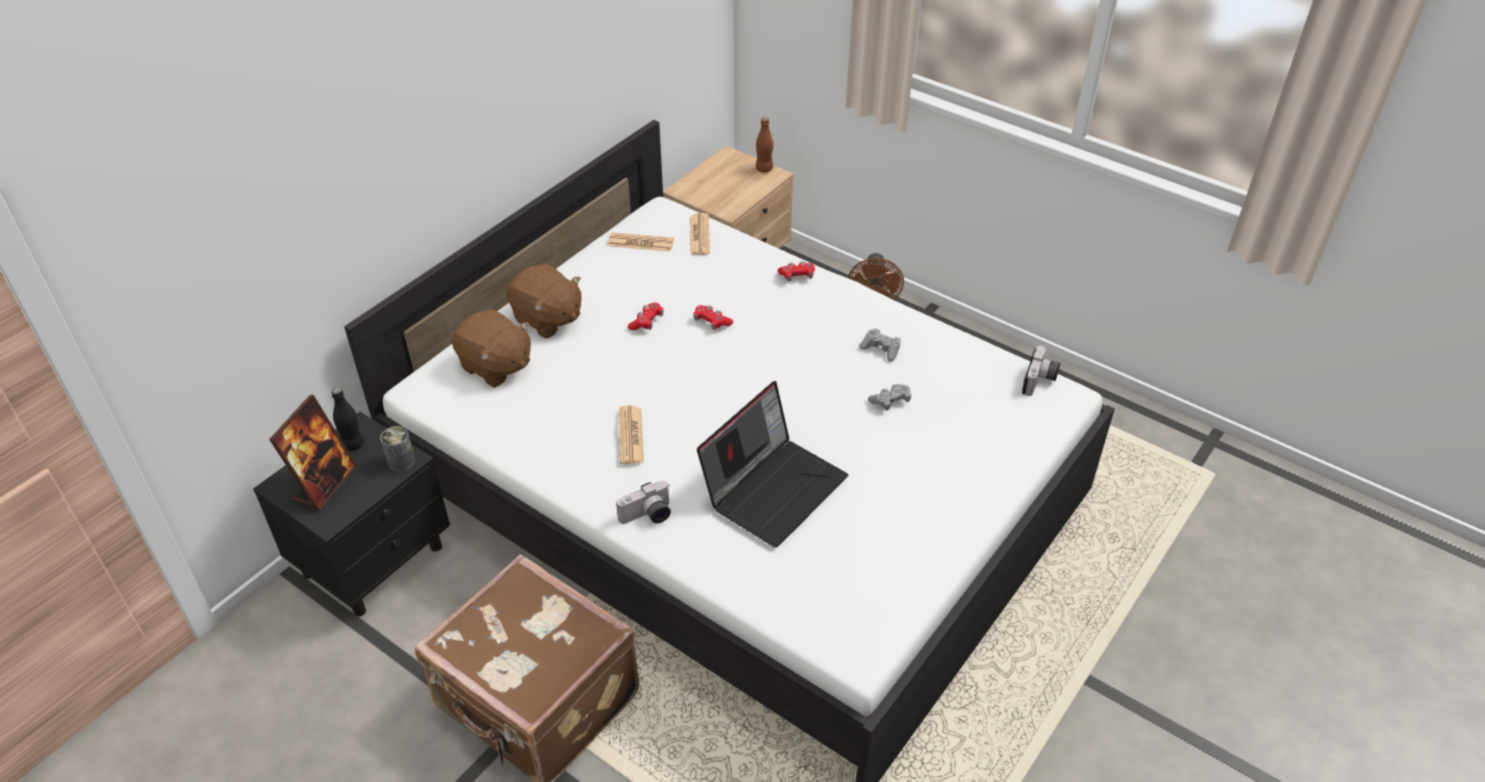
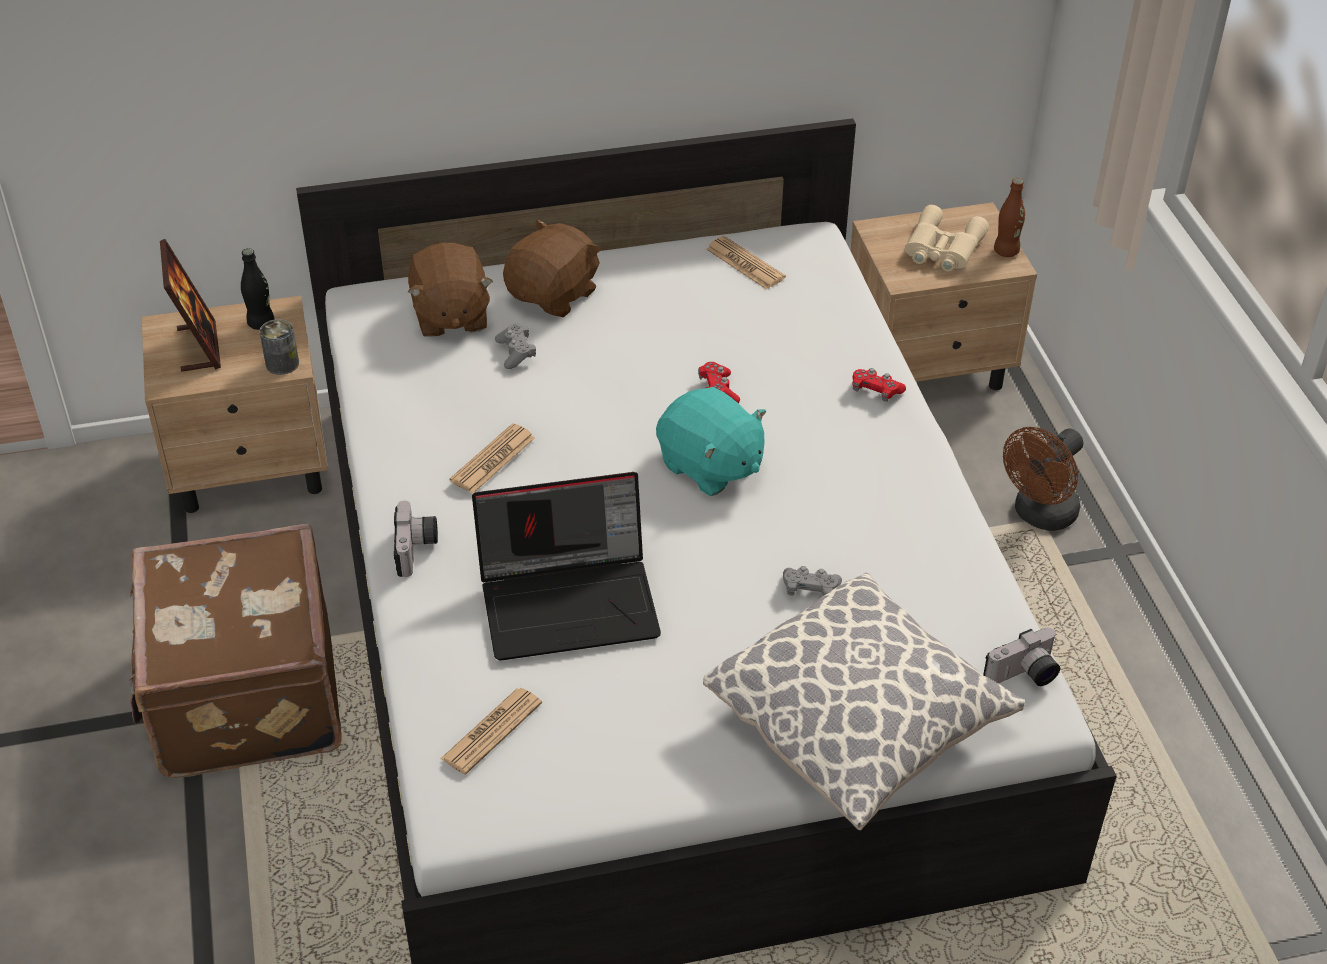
camera: 40 degrees right, 0 degrees up
(325, 484) = (199, 347): picture frame -> picture frame turned 75 degrees counterclockwise
(375, 559) = (253, 467): black nightstand -> beige nightstand
(547, 319) = (554, 295): brown plush toy -> brown plush toy turned 135 degrees counterclockwise
(646, 322) = (648, 352): red game controller -> none
(648, 516) = (417, 550): camera -> camera turned 105 degrees counterclockwise
(699, 235) = (820, 288): newspaper -> newspaper (492, 731)
(729, 183) = (942, 248): none -> beige binoculars
(759, 367) = (710, 466): none -> turquoise plush toy
(881, 349) = (873, 526): grey game controller -> grey game controller (516, 352)
(996, 456) = (859, 724): none -> pillow

